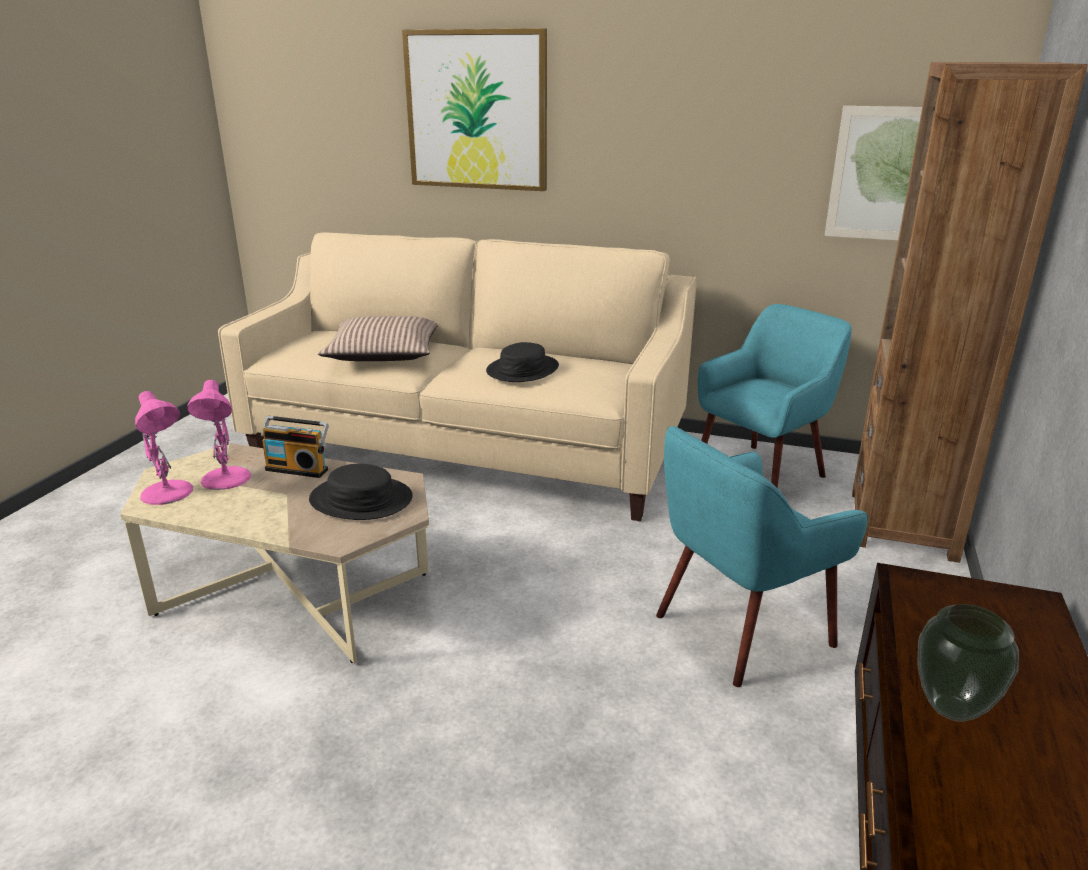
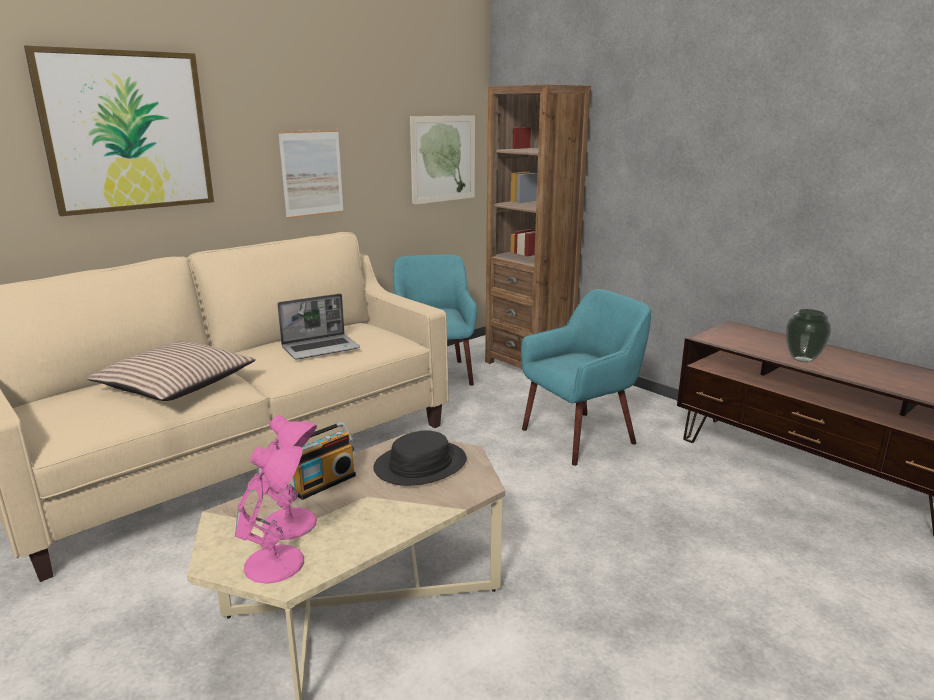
camera: 60 degrees left, 5 degrees down
(523, 370) = (321, 348): black hat -> laptop
(670, 173) = (312, 173): none -> picture
(740, 629) = (580, 436): turquoise armchair -> turquoise armchair turned 120 degrees counterclockwise

